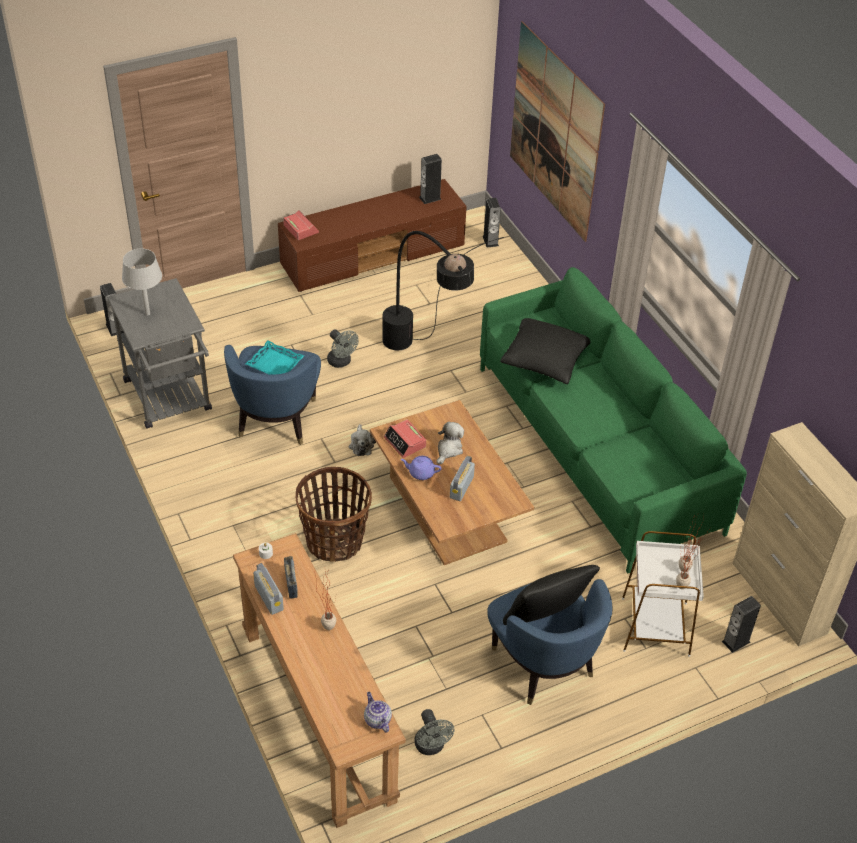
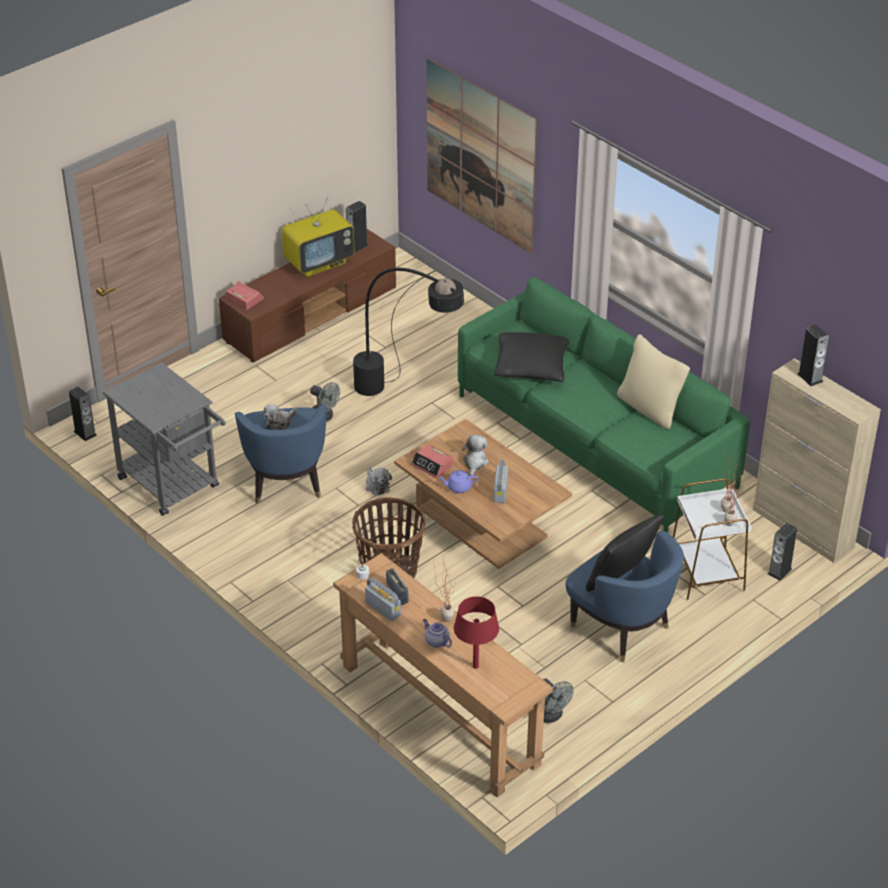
camera: 15 degrees left, 5 degrees down
(147, 313) = (150, 399): grey table lamp -> none
(275, 363) = (279, 423): turquoise tray -> plush toy
(334, 691) = (475, 666): none -> red table lamp
(377, 720) = (522, 679): teapot -> teapot (436, 641)
(387, 207) = (319, 262): none -> television
(490, 241) = (418, 278): speaker -> speaker (810, 377)
(649, 432) = (650, 408): none -> beige pillow

